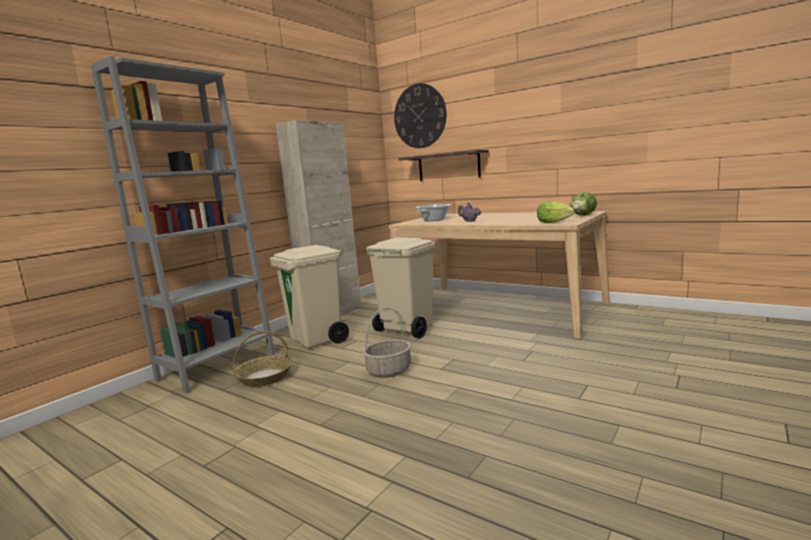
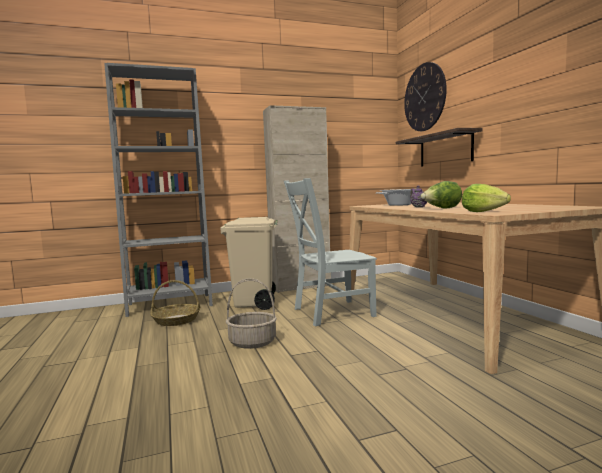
camera: 35 degrees right, 5 degrees down
(406, 330) = (330, 313): beige trash can -> grey chair
(582, 216) = (554, 209): lettuce -> lettuce (441, 208)

